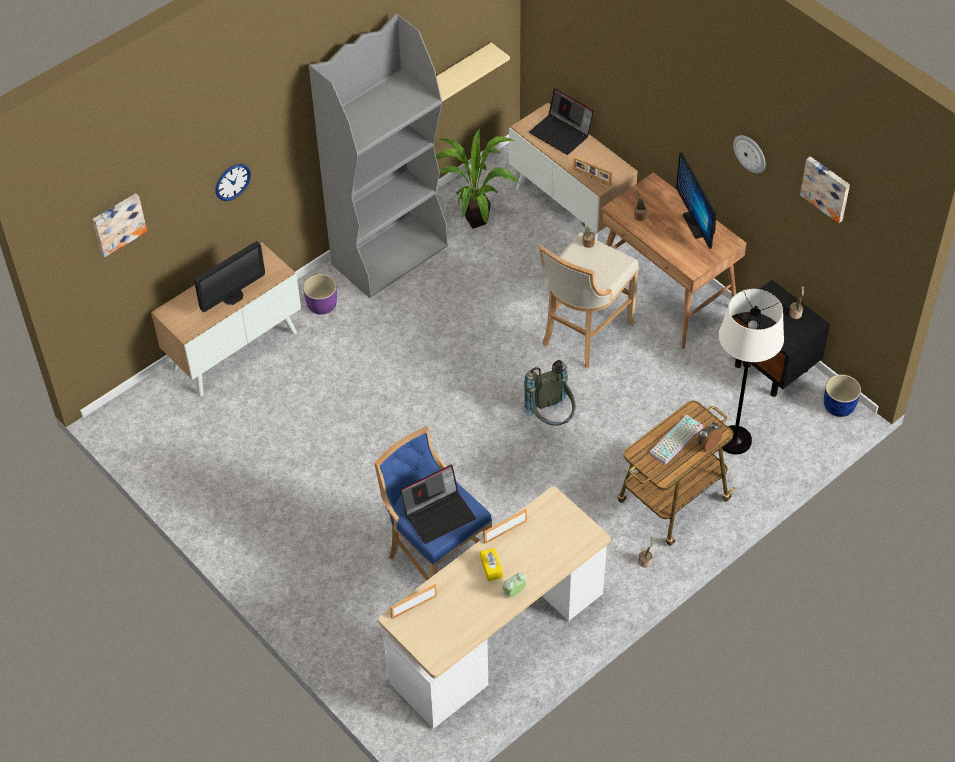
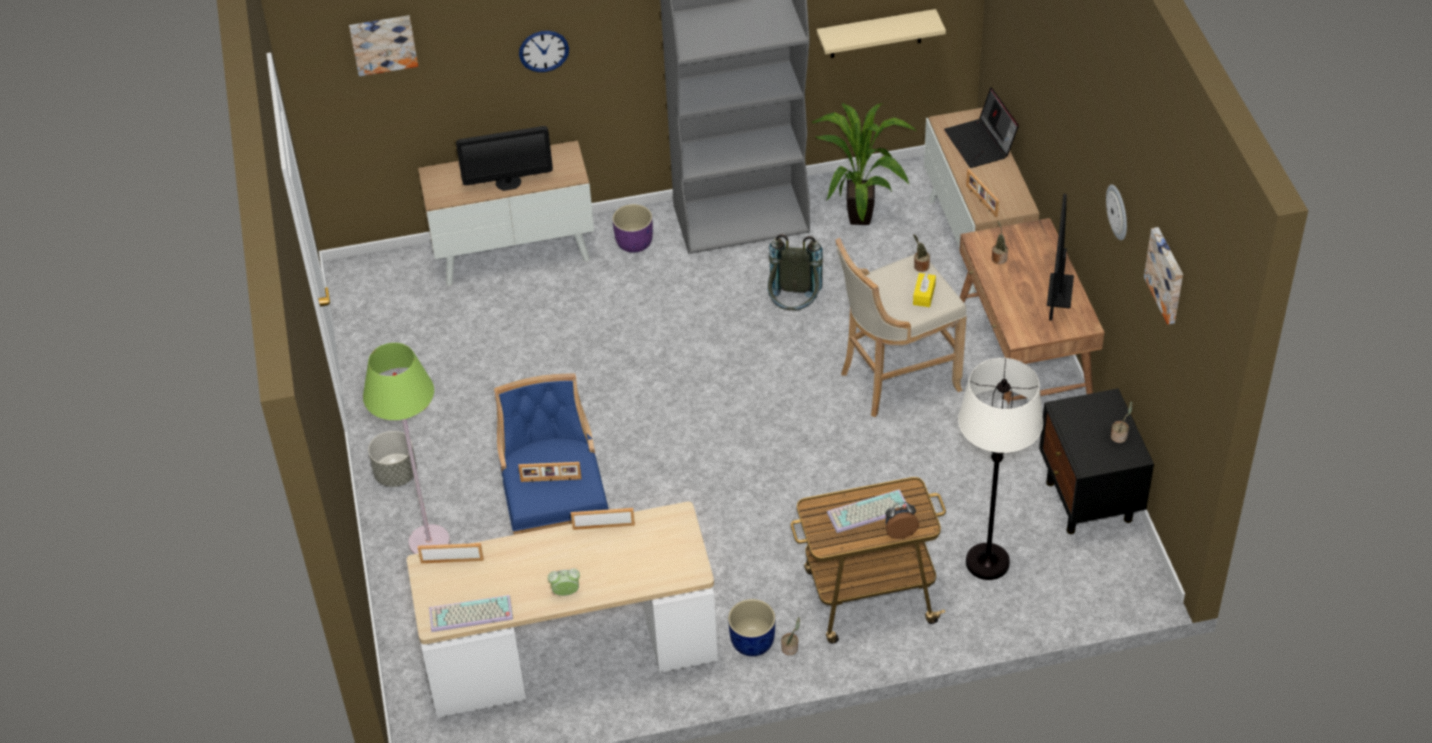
camera: 30 degrees right, 5 degrees down
(268, 560) = (396, 474): none -> grey planter
(331, 601) = (429, 542): none -> green floor lamp
(439, 514) = (551, 480): laptop -> picture frame
(457, 641) = (470, 615): none -> keyboard
(491, 567) = (561, 557): yellow tissue box -> yellow tissue box (924, 295)
(551, 418) = (795, 454): grey backpack -> grey backpack (794, 307)
(839, 407) = (1141, 577): blue planter -> blue planter (752, 642)

